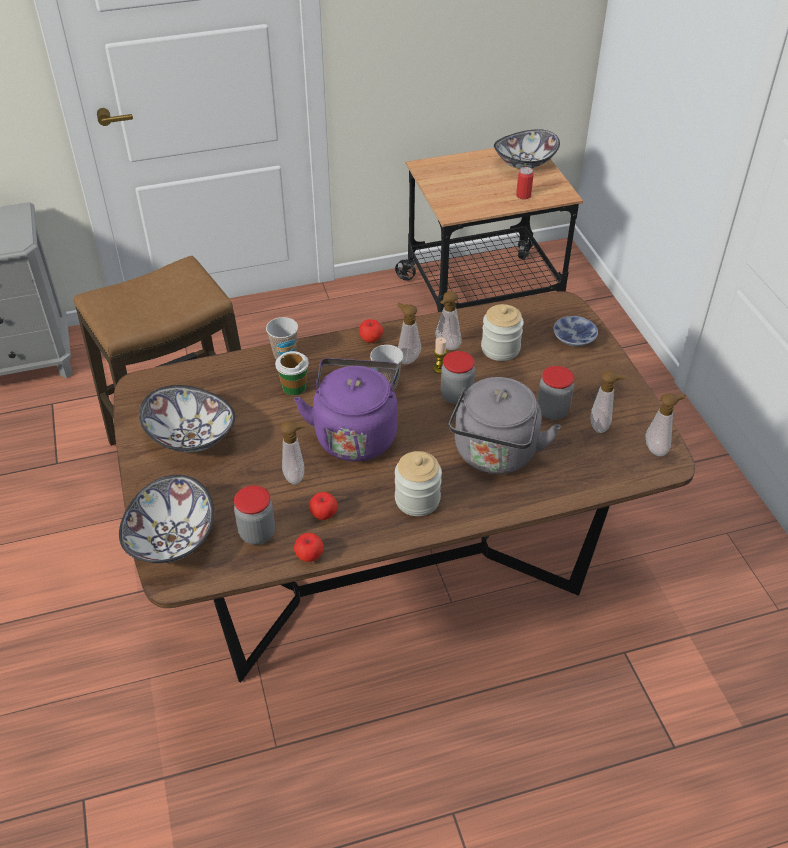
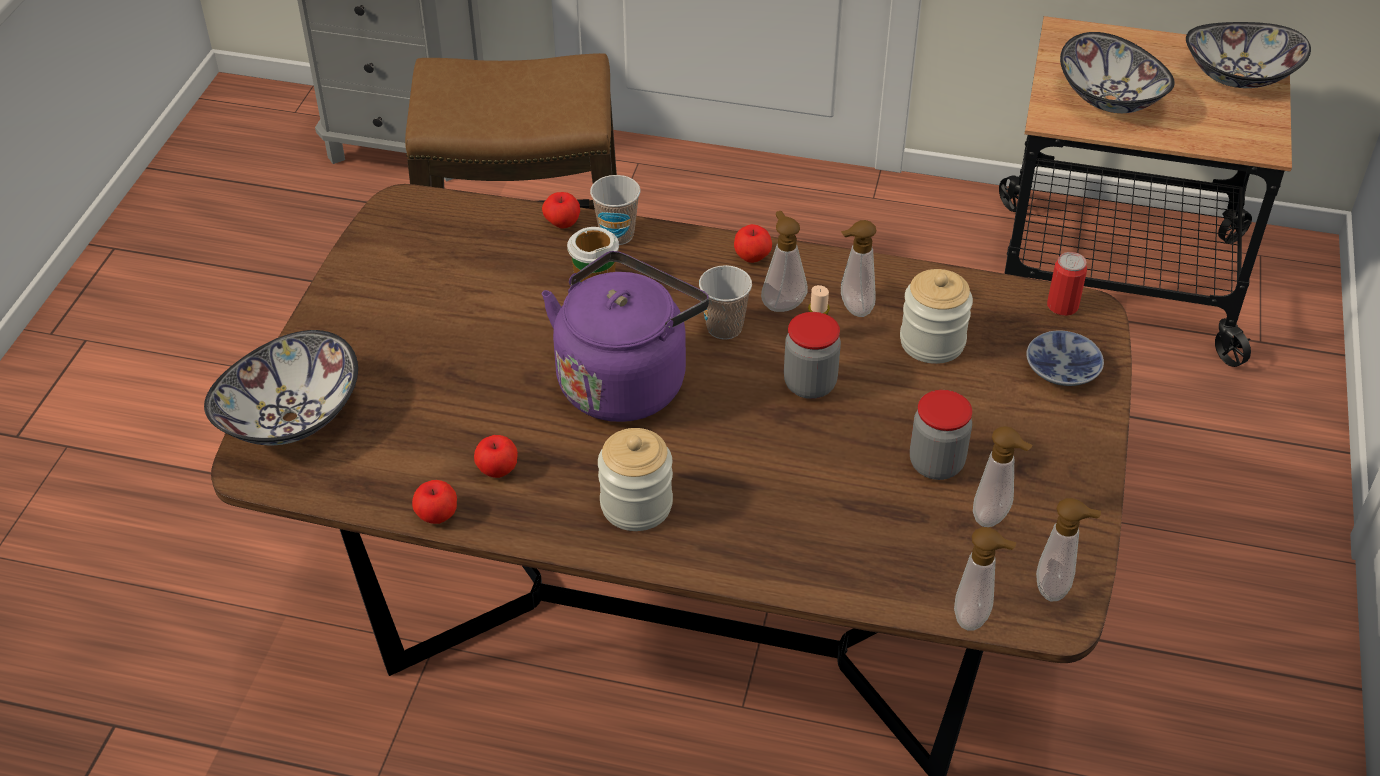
camera: 30 degrees right, 0 degrees up
(190, 437) = (412, 297): bowl -> bowl (1109, 99)
(247, 360) = (562, 223): none -> apple
(257, 533) = (396, 457): jar -> none
(296, 476) = (503, 404): soap dispenser -> soap dispenser (975, 618)
(495, 455) = (796, 491): grey kettle -> none
(523, 195) = (1194, 127): can -> can (1062, 306)

